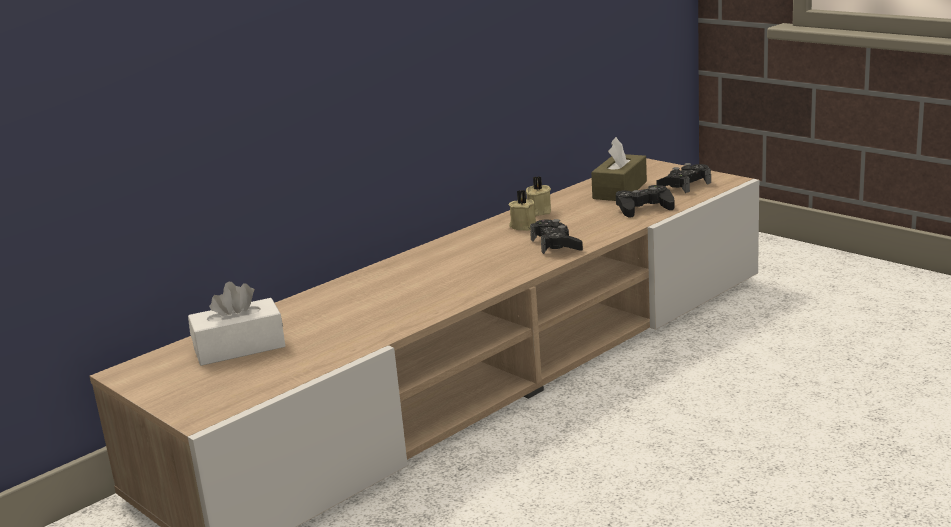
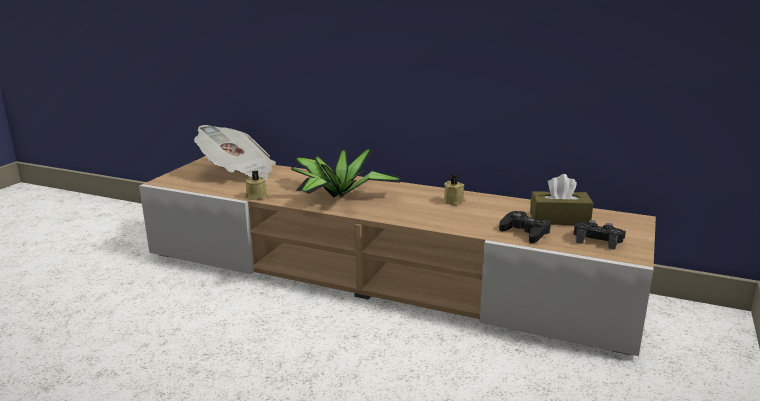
camera: 65 degrees right, 0 degrees up
(239, 347) = (238, 172): white tissue box -> newspaper
(437, 284) = (337, 196): none -> potted plant
(537, 212) = (485, 201): beige candle -> beige candle (256, 196)
(556, 245) = (424, 216): black game controller -> none

